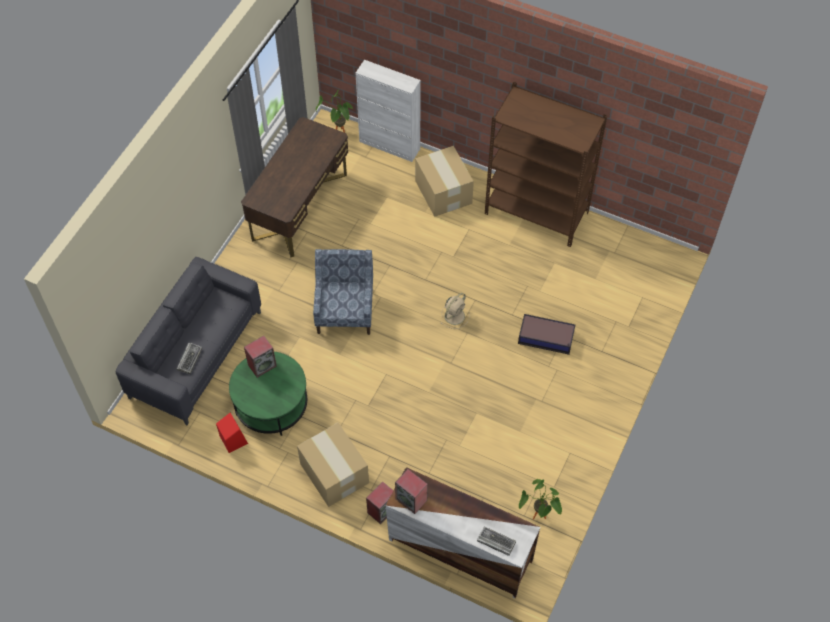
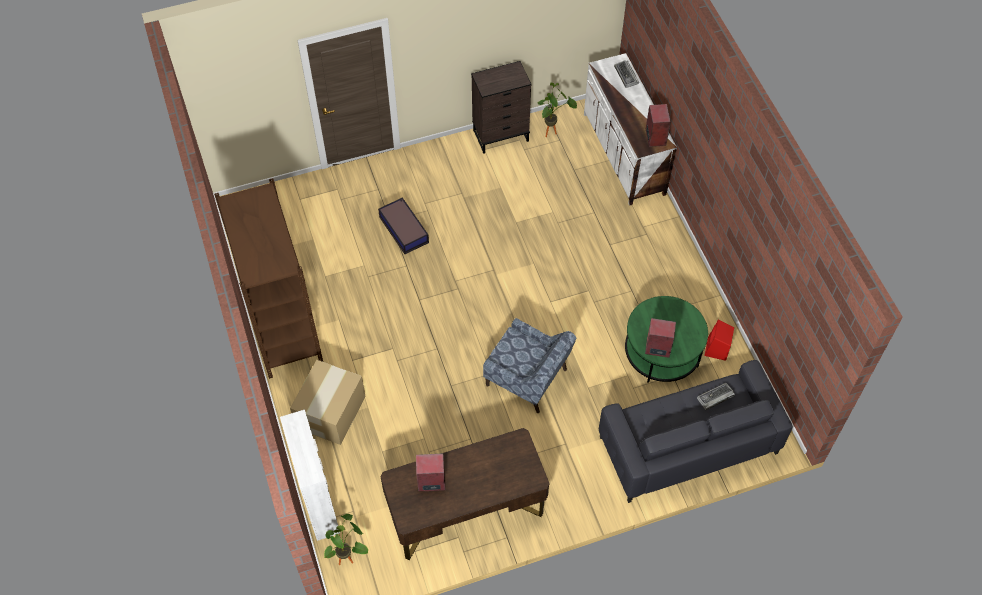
camera: 135 degrees left, 0 degrees up
(334, 474) = (662, 264): cardboard box -> none
(345, 309) = (527, 378): blue armchair -> blue armchair turned 105 degrees counterclockwise
(381, 510) = (651, 216): speaker -> speaker (431, 481)
(455, 315) = (448, 301): beige fan -> none
(572, 477) = (501, 135): none -> brown dresser

